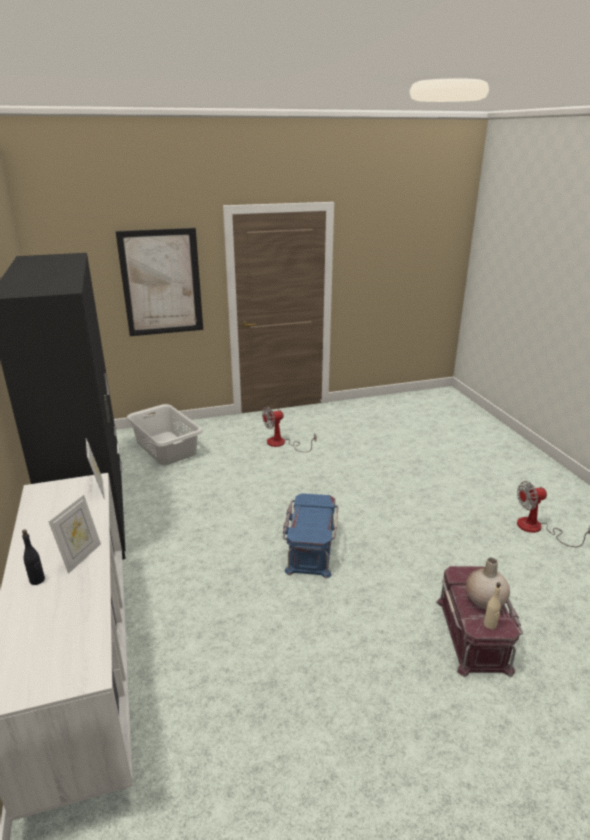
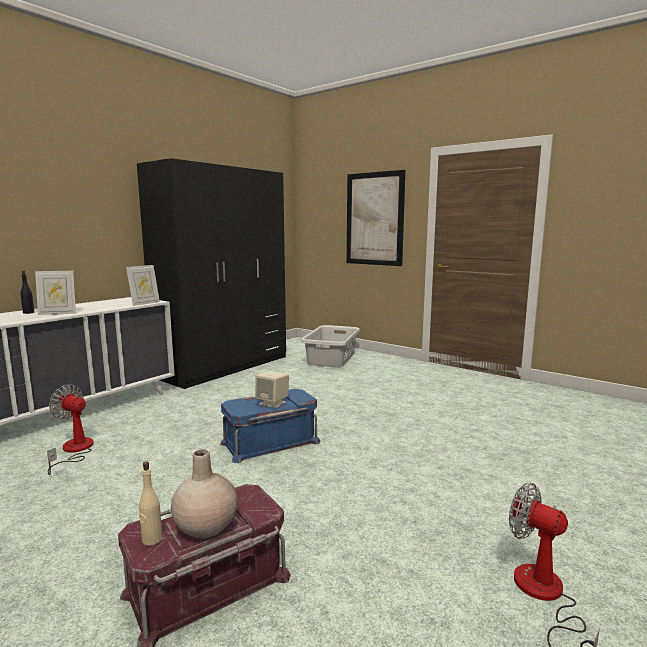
camera: 55 degrees right, 15 degrees down
(282, 444) = (413, 386): fan -> fan (74, 451)
(314, 516) = (273, 403): none -> beige speaker

